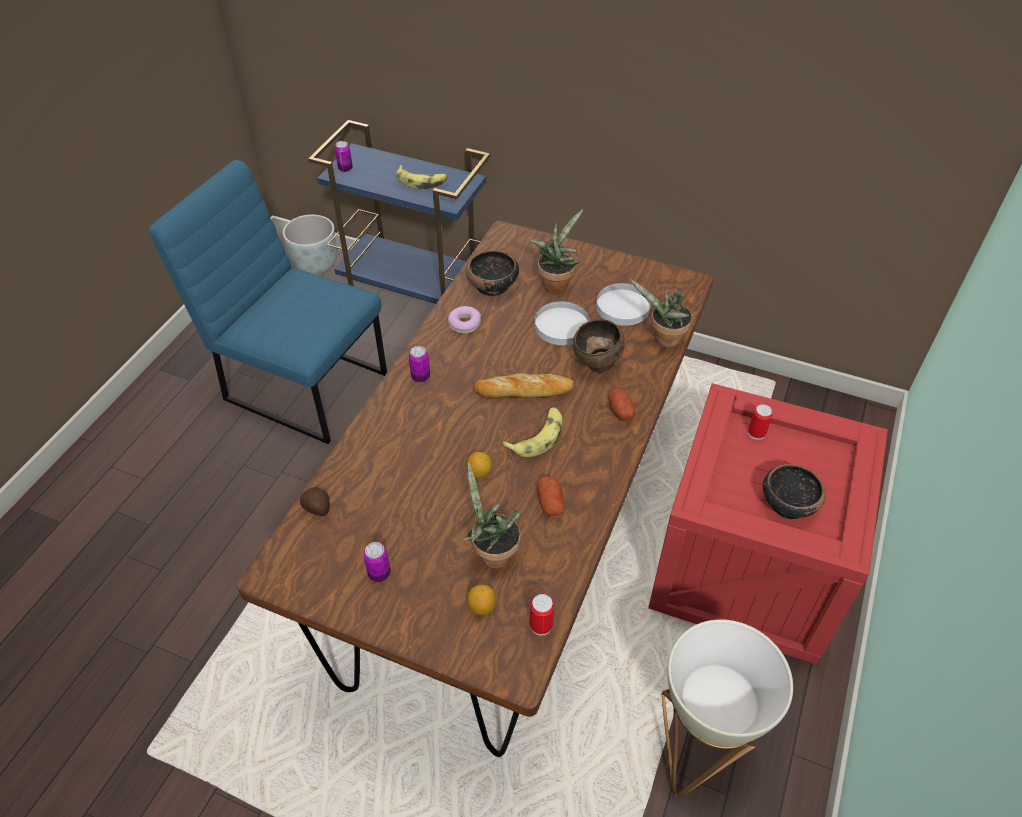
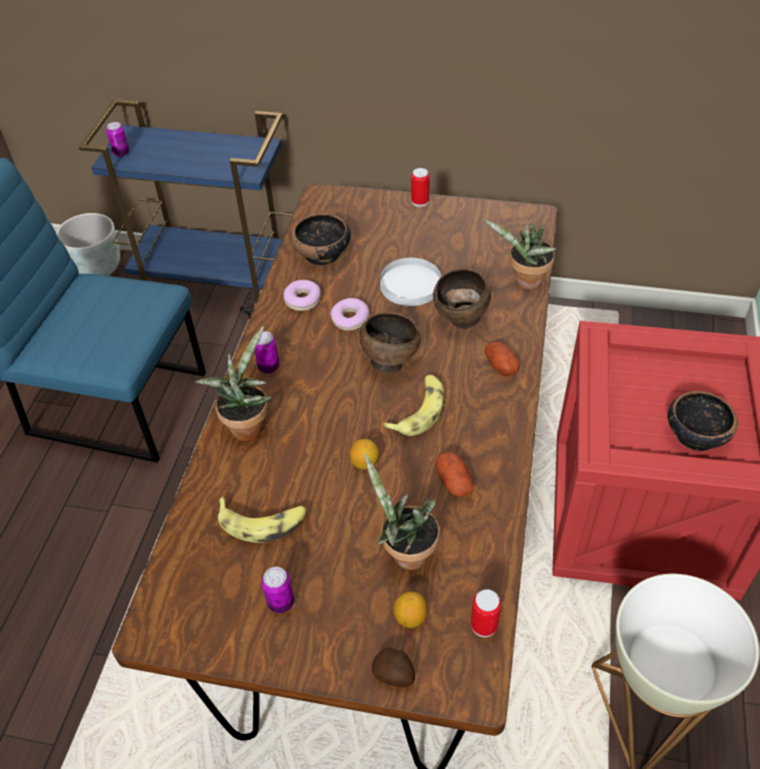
camera: 10 degrees left, 0 degrees up
(318, 508) = (188, 540): potato -> potato (394, 675)
(421, 181) = (211, 154): banana -> banana (263, 522)
(500, 347) = (350, 319): none -> donut
(524, 391) = (389, 362): bread -> brown bowl
(555, 284) = (391, 241): potted plant -> potted plant (247, 425)
(623, 307) = (471, 254): white plate -> none
(756, 433) = (640, 366): can -> can (420, 201)

